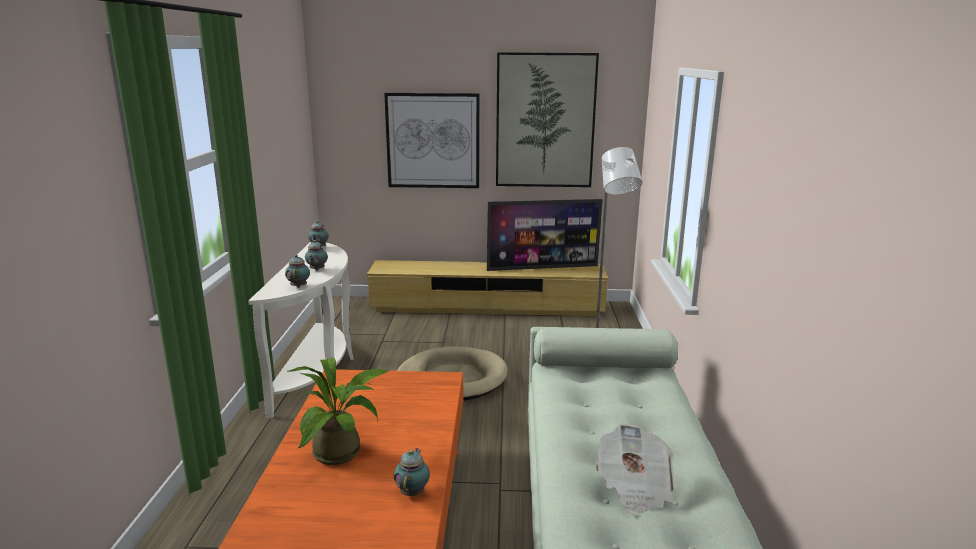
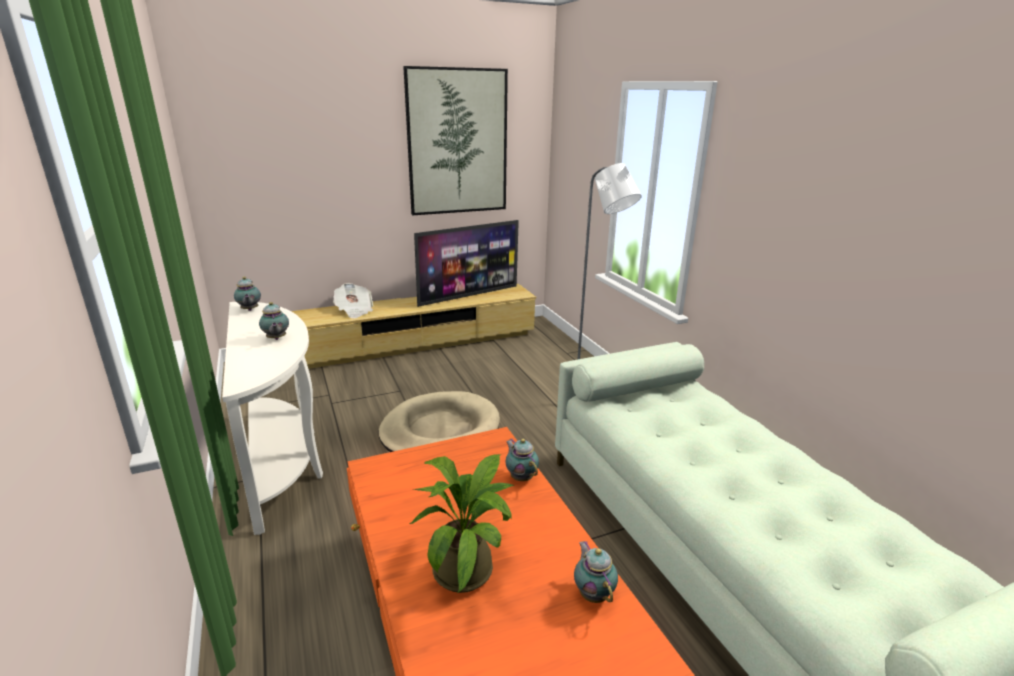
camera: 25 degrees left, 5 degrees up
(299, 286) = (275, 364): teapot -> teapot (521, 477)
(433, 141) = (338, 169): picture -> none
(634, 487) = (802, 516): newspaper -> newspaper (354, 311)

